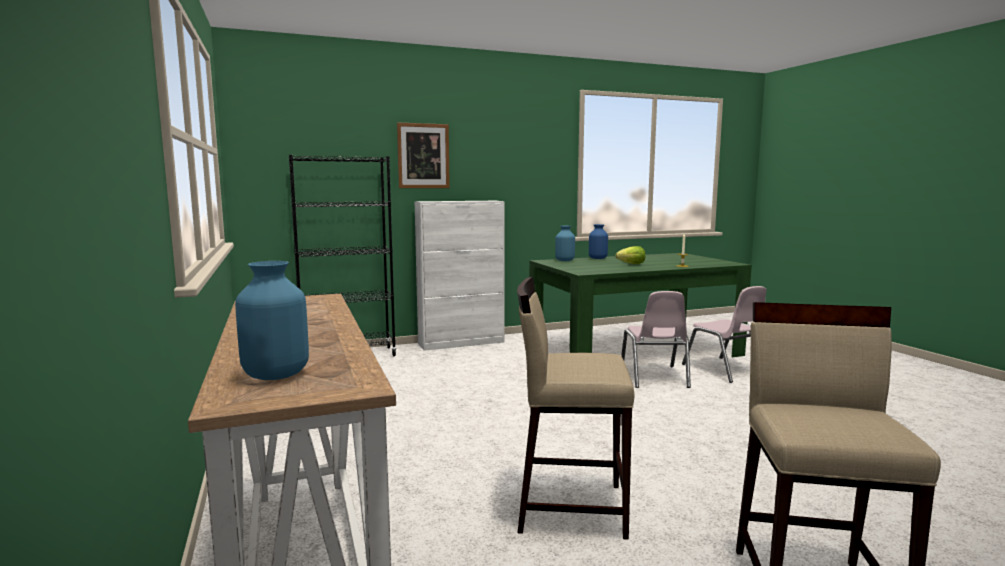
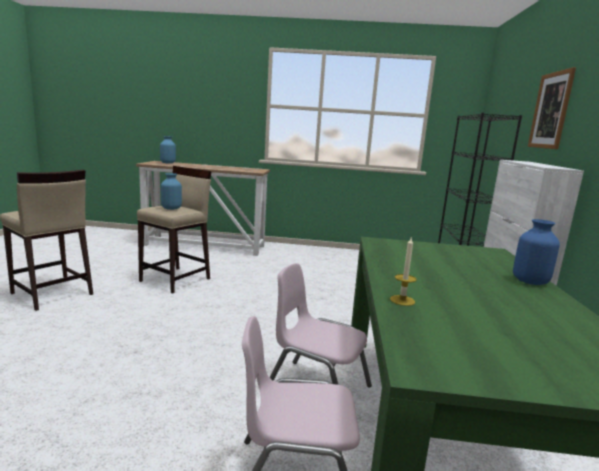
camera: 115 degrees right, 5 degrees up
(565, 260) = (496, 259): blue vase -> blue vase (171, 208)
(632, 264) = (445, 279): lettuce -> none

